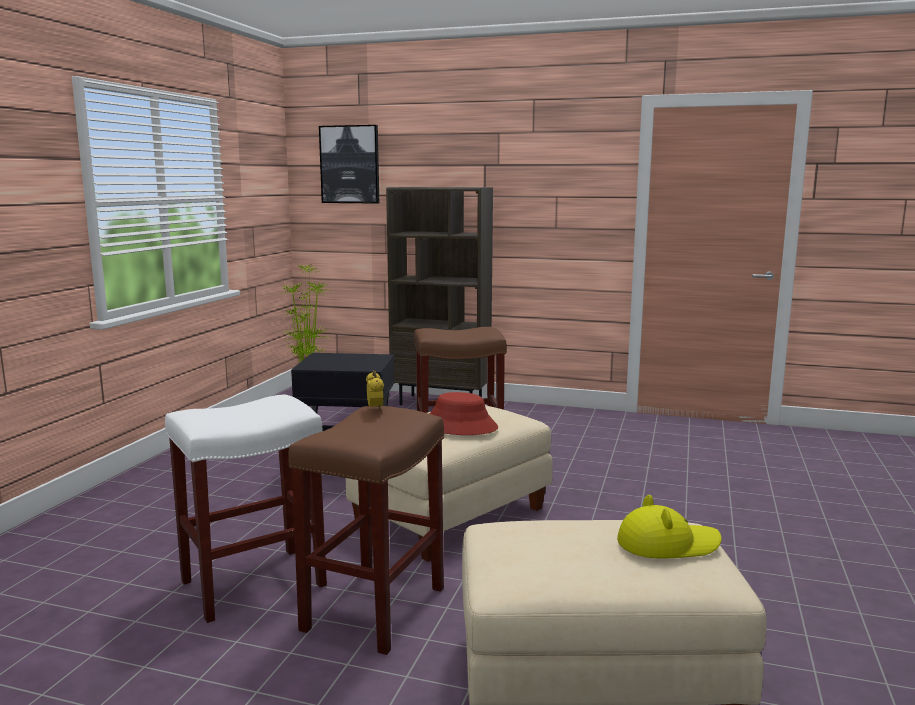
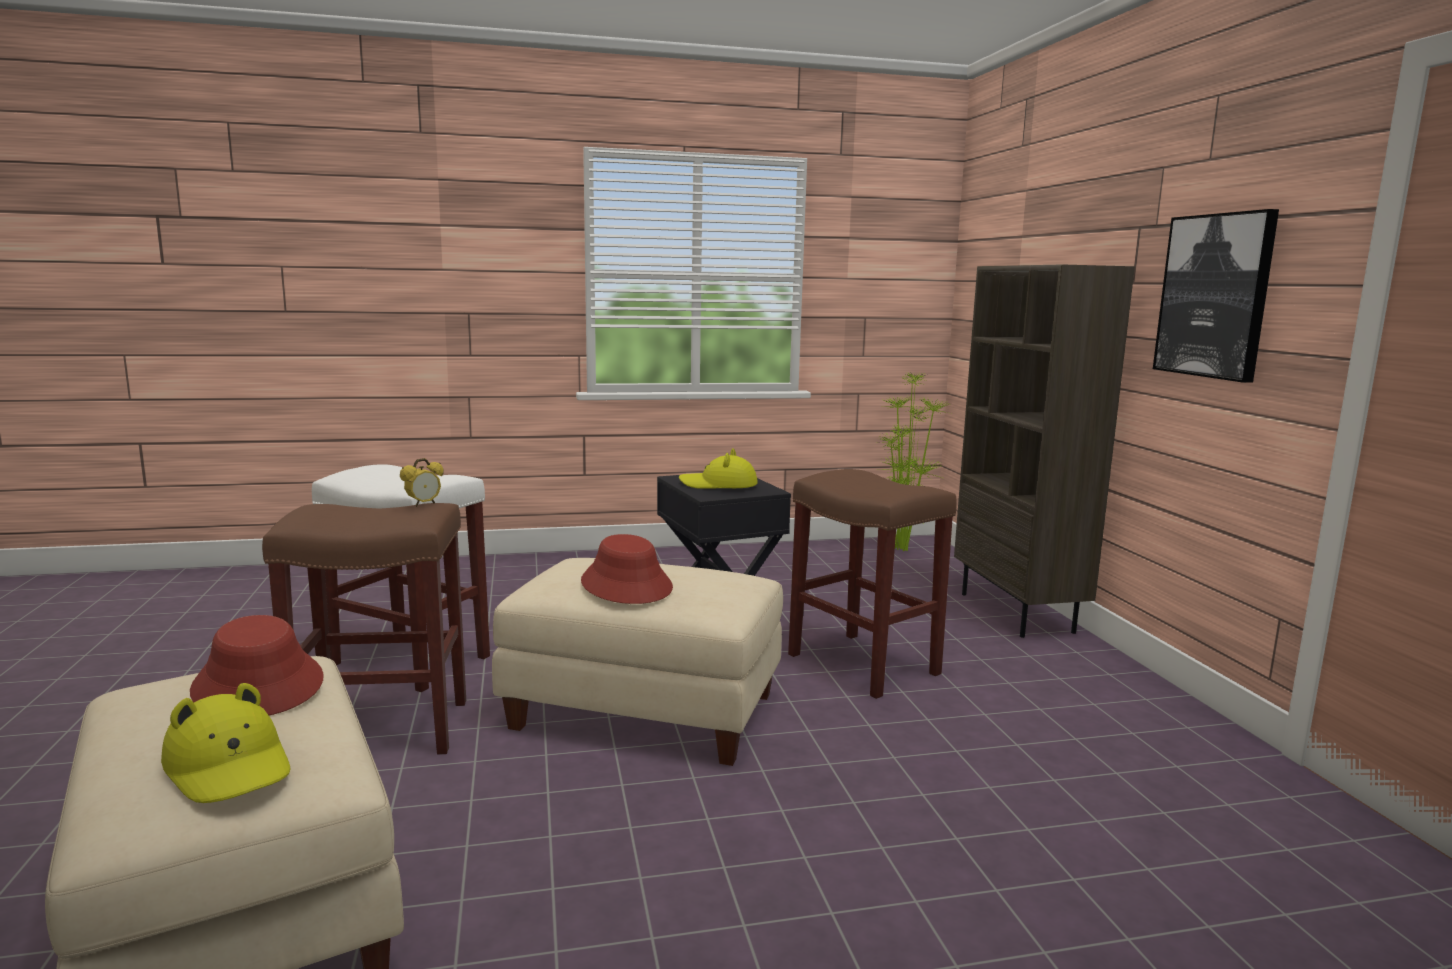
camera: 60 degrees right, 0 degrees up
(346, 362) = (719, 485): none -> yellow hat
(350, 164) = (1003, 236): picture -> picture (1215, 296)
(544, 533) = (259, 685): none -> red hat

